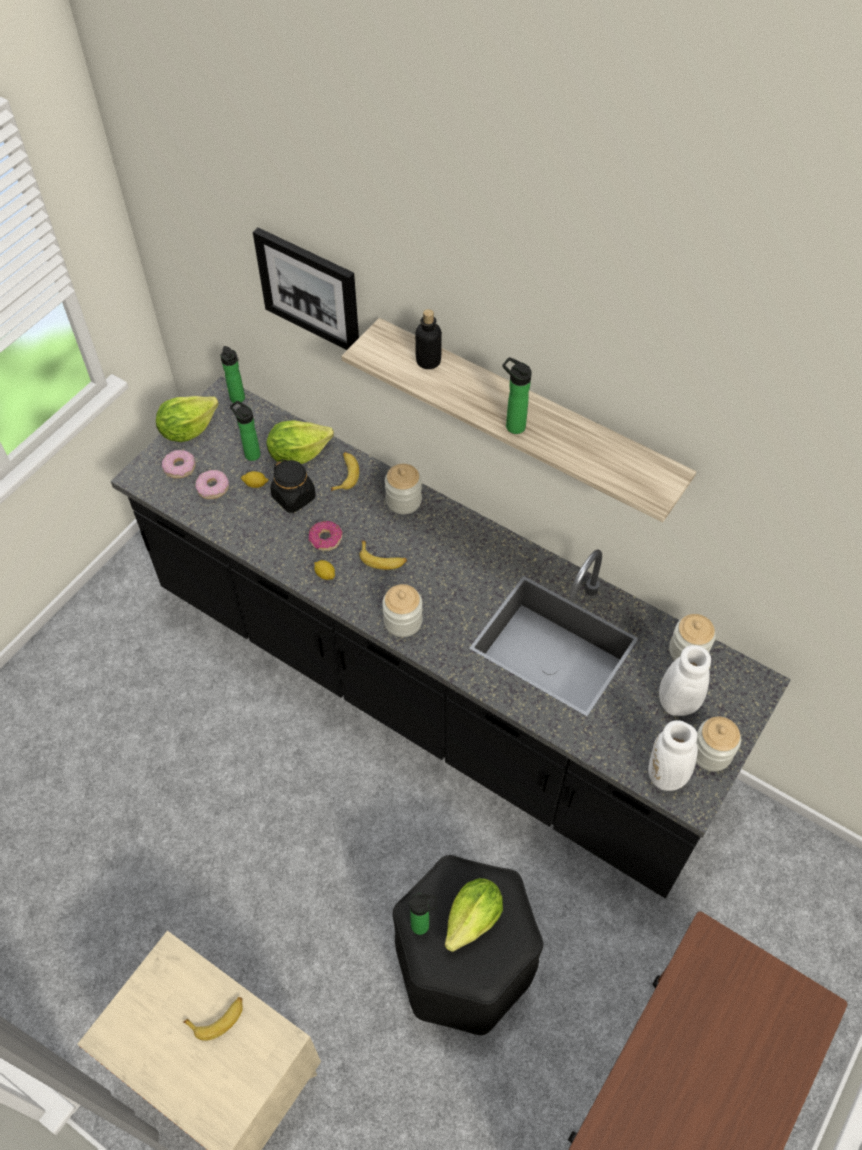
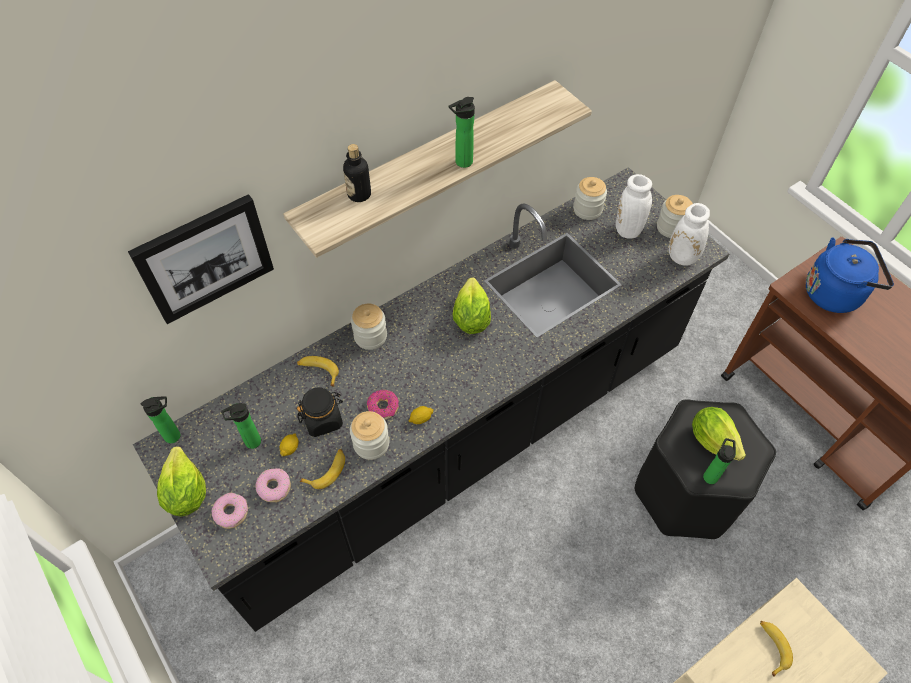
camera: 70 degrees left, 0 degrees up
(298, 454) = (274, 402): lettuce -> lettuce (471, 318)
(382, 559) = (424, 370): banana -> banana (327, 471)
(403, 621) = (493, 374): jar -> jar (371, 444)
(729, 1004) = (835, 293): none -> blue kettle

